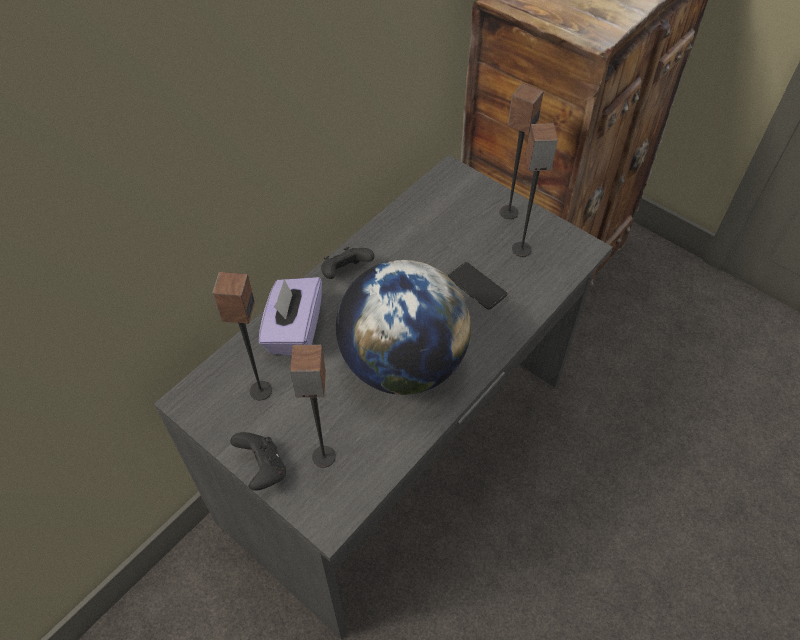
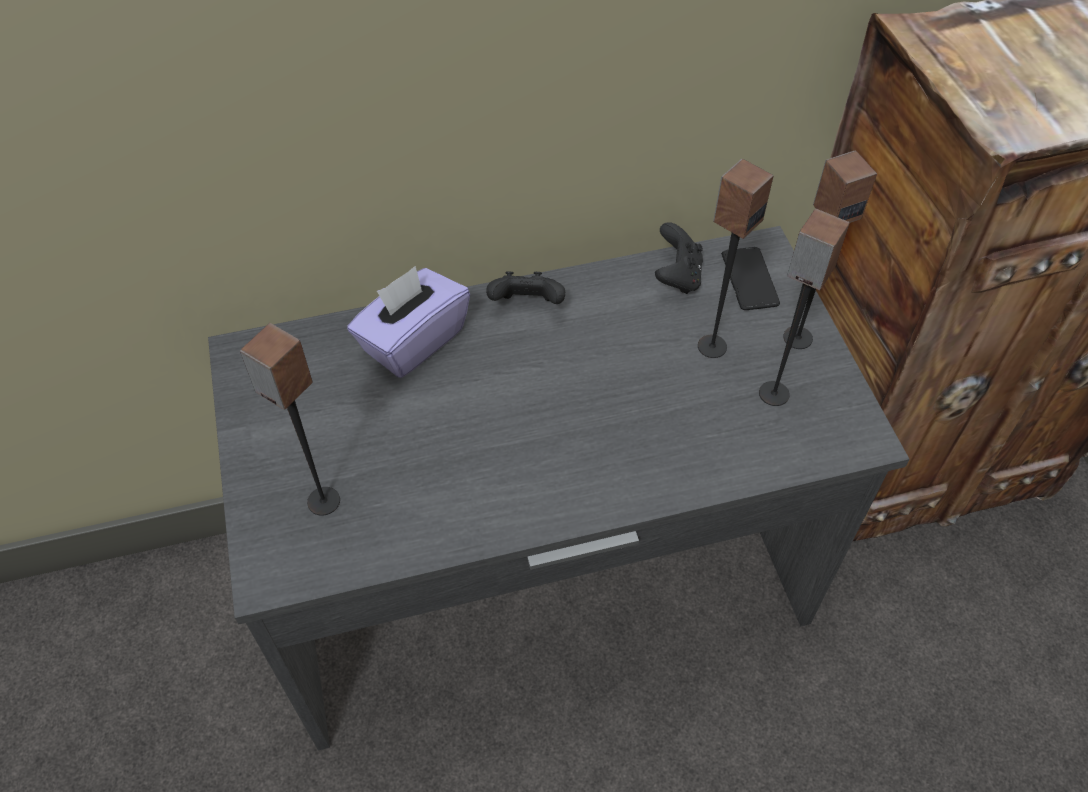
camera: 35 degrees right, 0 degrees up
(260, 390) = (321, 386): speaker -> speaker (711, 346)
(263, 469) = (251, 474): black game controller -> black game controller (677, 276)
(402, 363) = (501, 449): globe -> none
(477, 286) = (673, 408): phone -> phone (749, 279)

